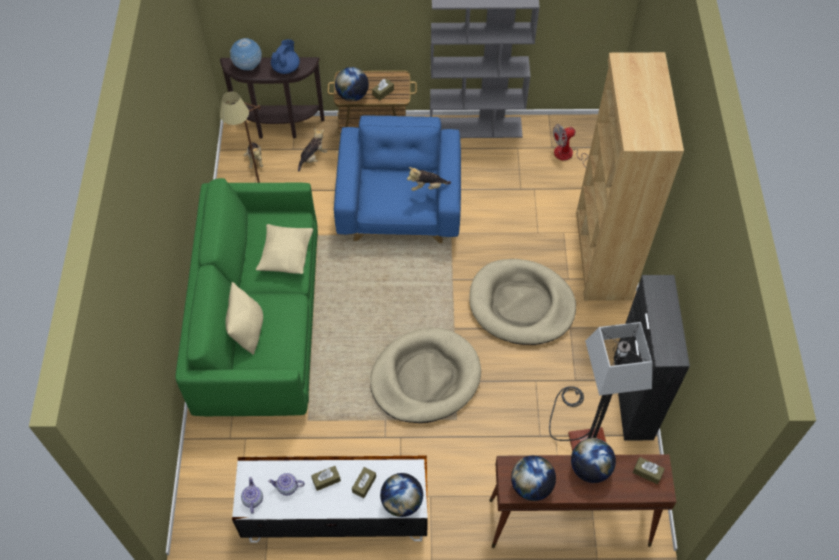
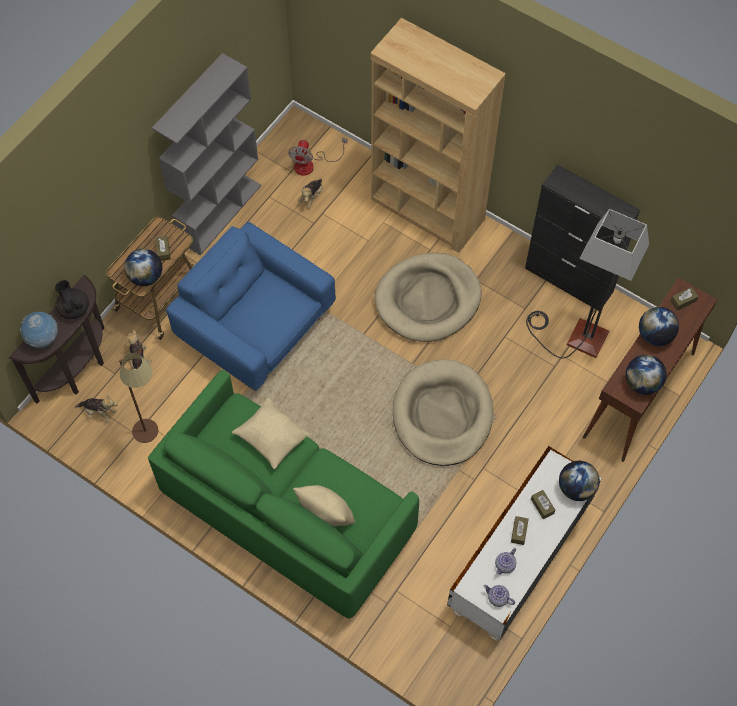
camera: 55 degrees left, 5 degrees up
(286, 68) = (74, 308): blue teapot -> black teapot
(427, 187) = (291, 284): plush toy -> plush toy (311, 197)

